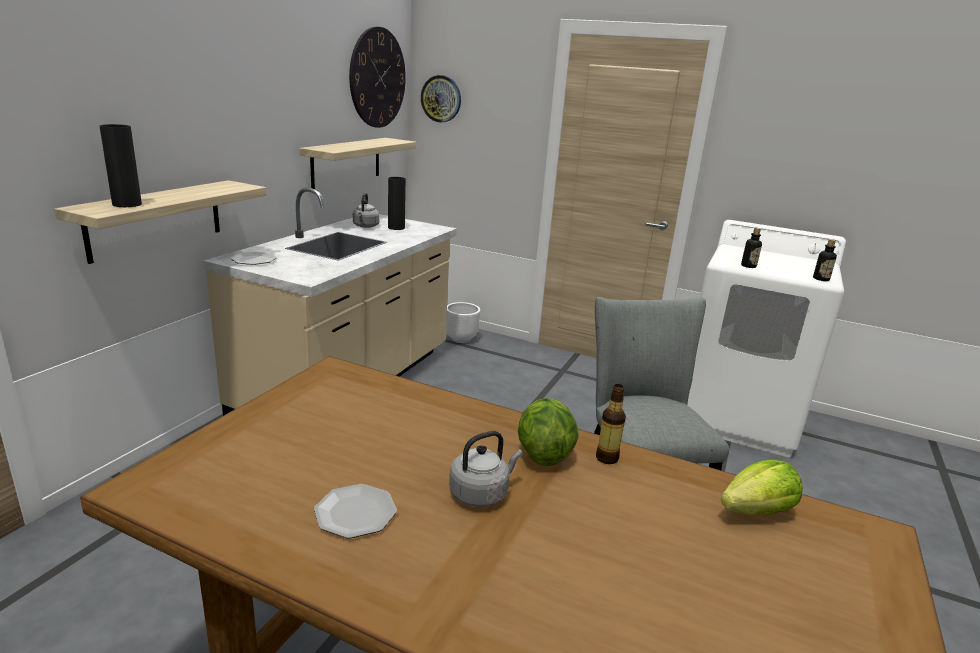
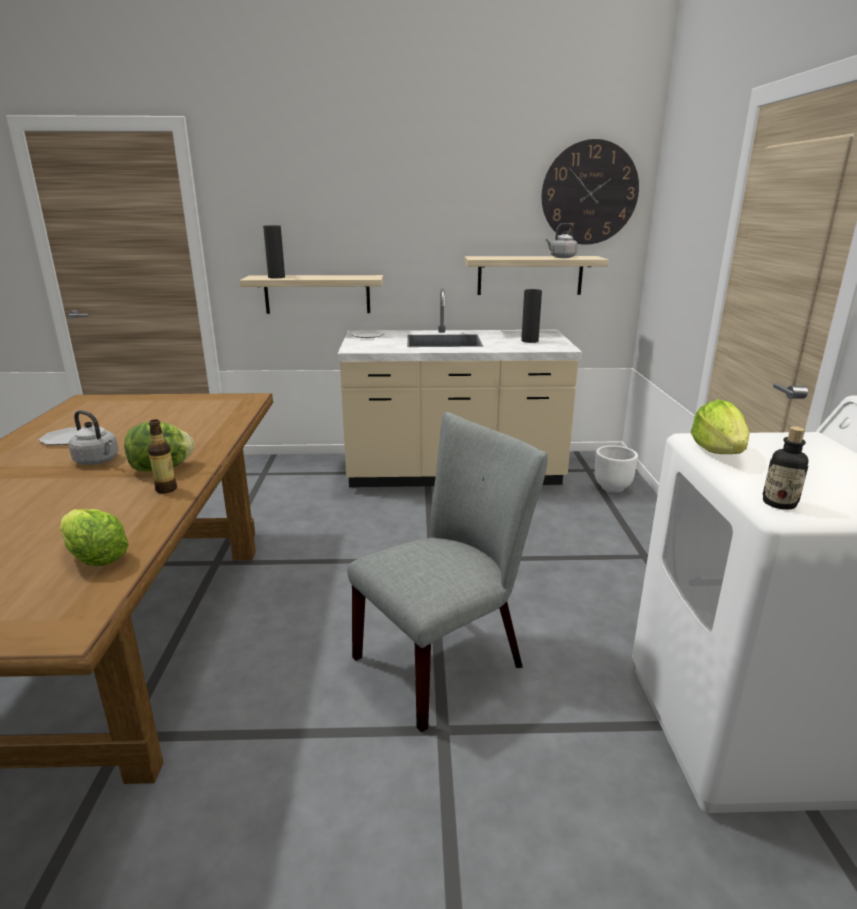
camera: 65 degrees right, 0 degrees up
(365, 226) = (510, 335): grey kettle -> grey kettle (561, 257)
(441, 99) = (665, 213): wall clock -> none
(748, 266) = (718, 452): bottle -> lettuce

